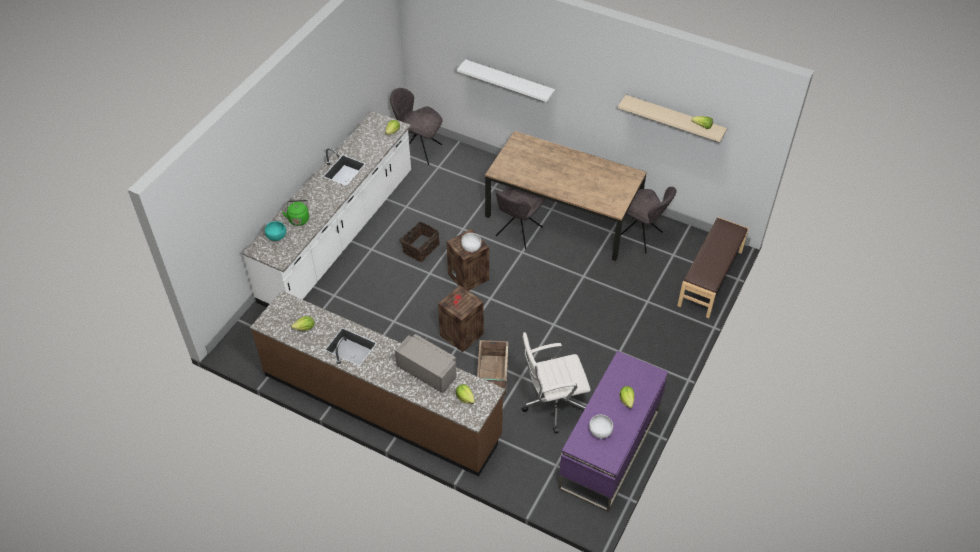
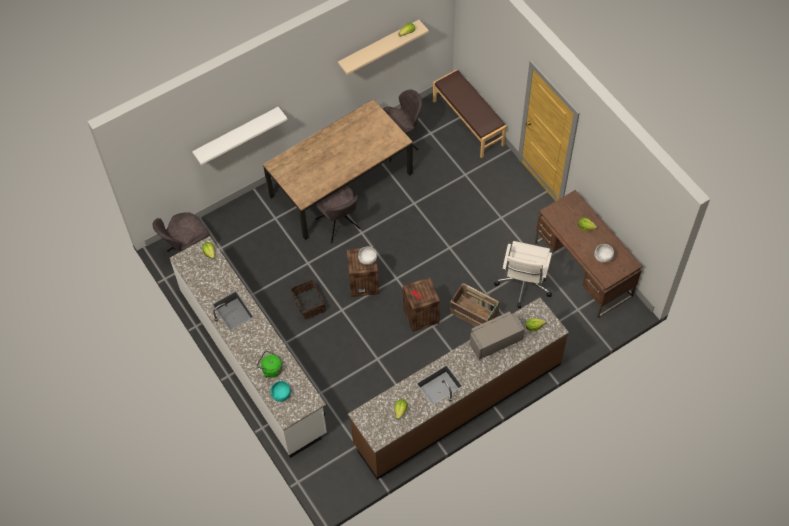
camera: 60 degrees left, 10 degrees up
(609, 450) = (583, 269): purple desk -> brown desk

